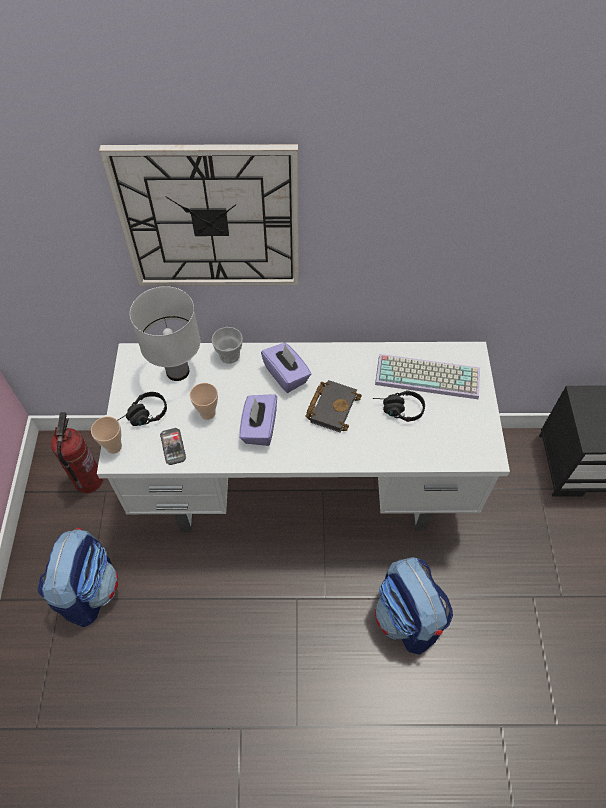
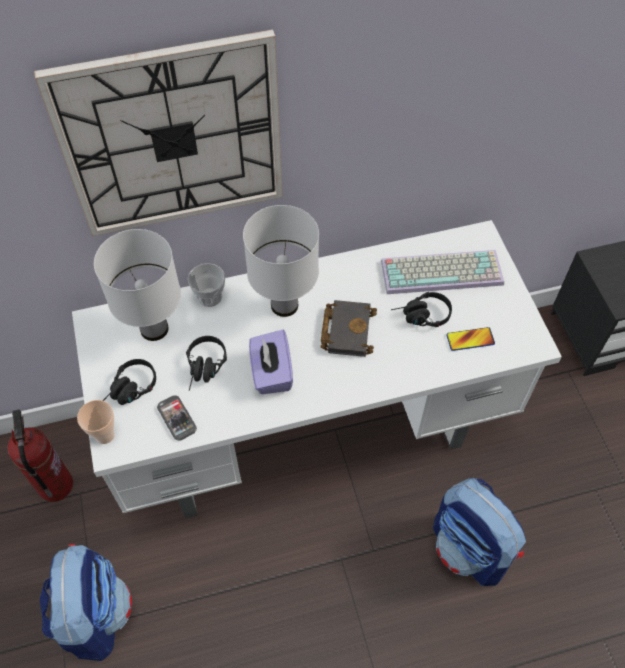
camera: 15 degrees left, 0 degrees up
(207, 413) = (205, 369): cup -> black headphones
(286, 375) = (283, 305): purple tissue box -> white table lamp
(434, 438) = (470, 339): none -> phone

